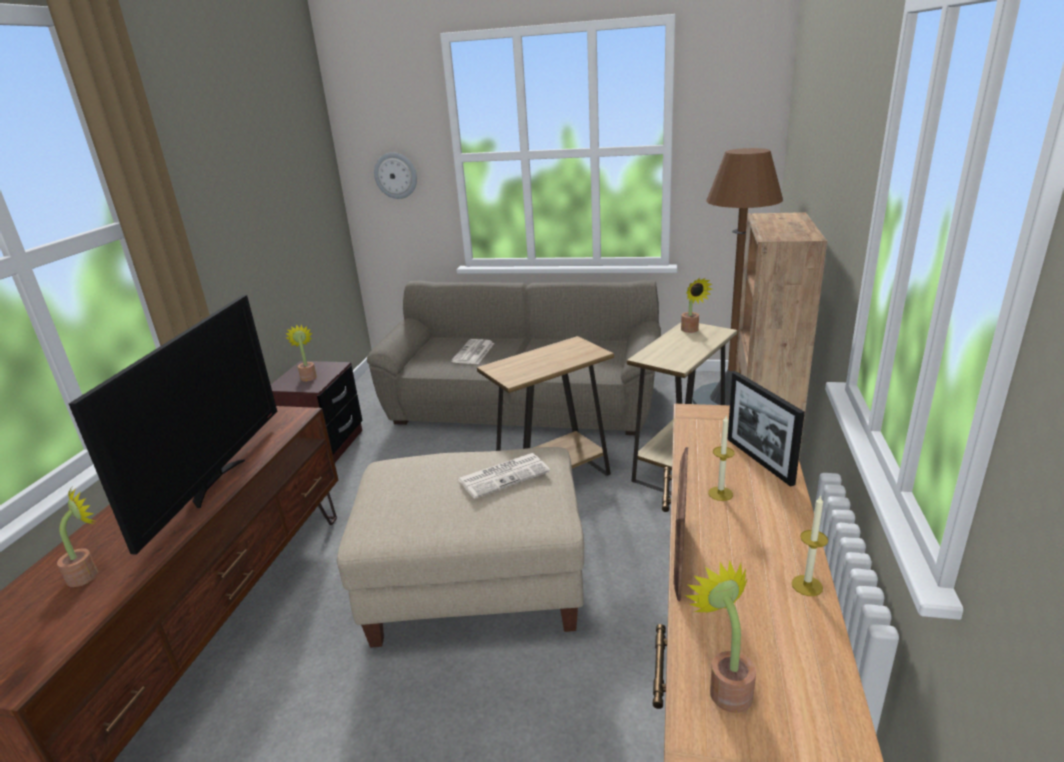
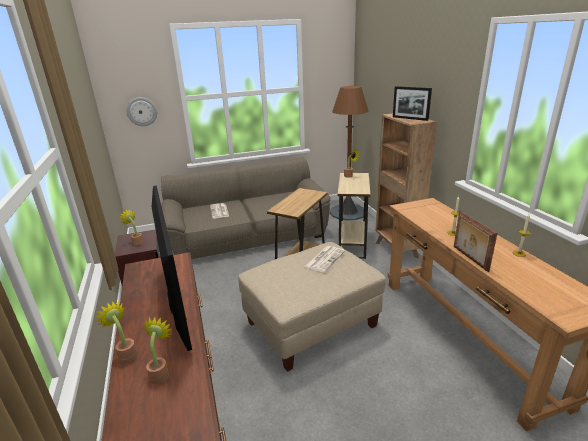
camera: 30 degrees left, 0 degrees up
(726, 687) = (537, 291): potted plant -> potted plant (126, 354)
(759, 461) = (450, 218): picture frame -> picture frame (410, 118)

